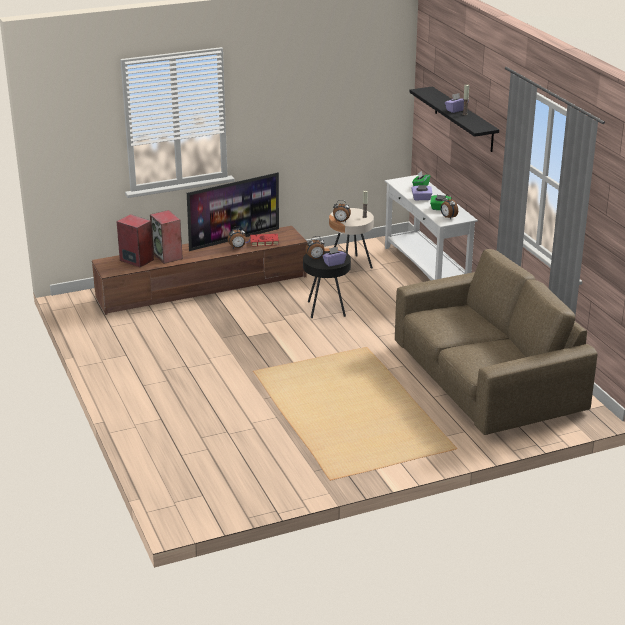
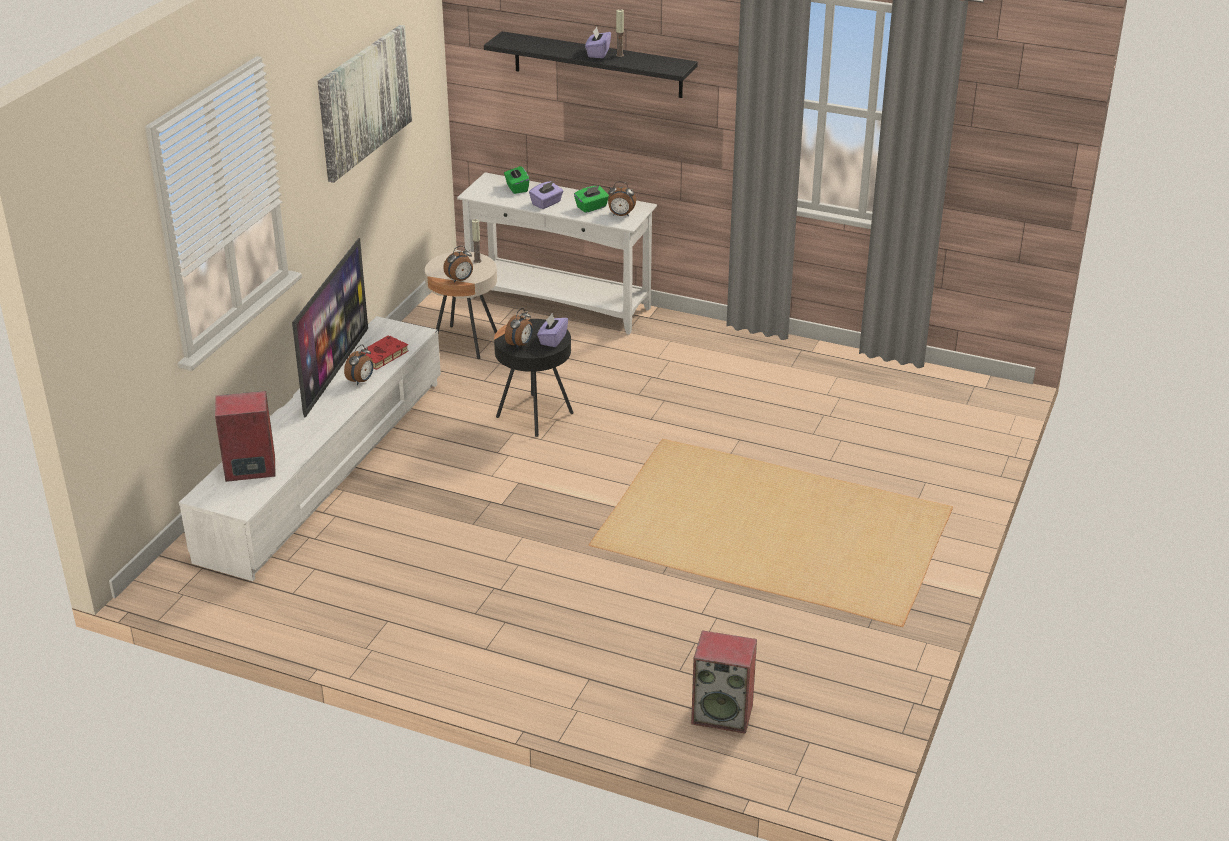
camera: 45 degrees left, 5 degrees up
(168, 256) = (285, 439): speaker -> speaker (723, 714)
(202, 287) = (324, 467): brown tv stand -> white tv stand
(319, 99) = (364, 101): none -> picture
(486, 377) = (840, 406): brown sofa -> none

